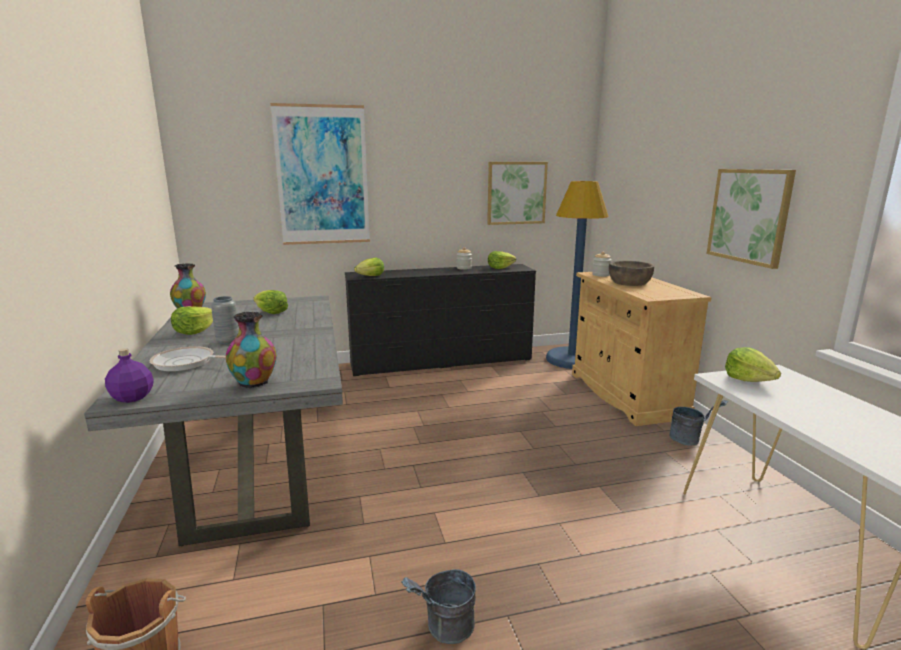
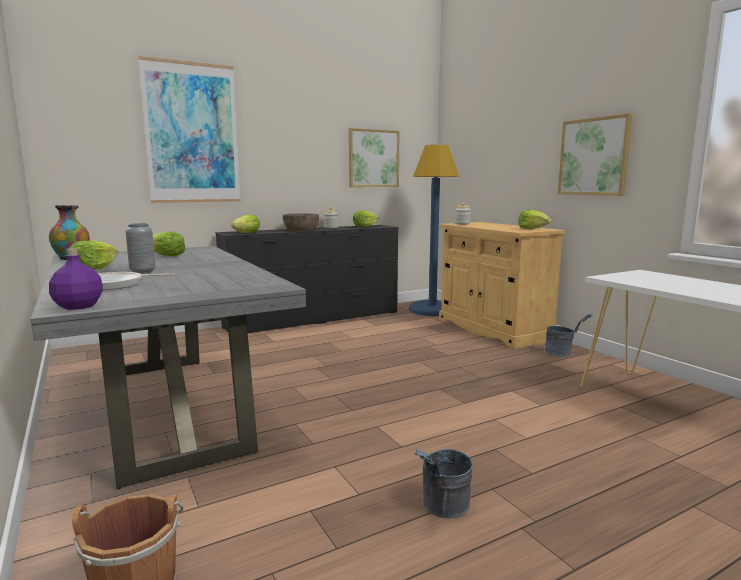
camera: 15 degrees left, 5 degrees down
(254, 383) = (210, 291): vase -> none
(629, 282) = (491, 226): brown bowl -> brown bowl (301, 230)
(748, 379) = (628, 277): lettuce -> lettuce (532, 229)

